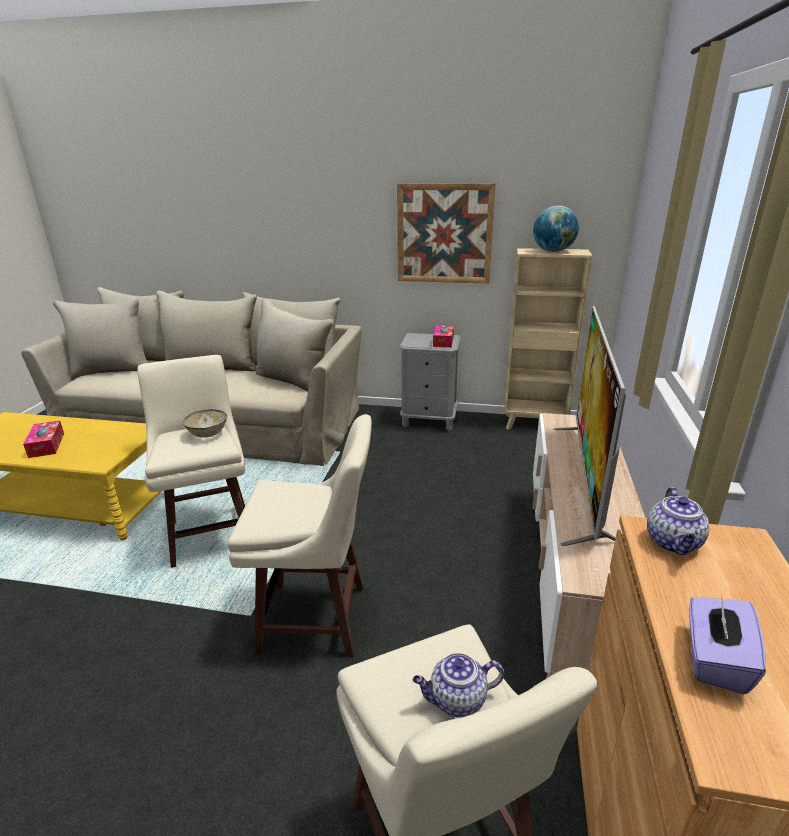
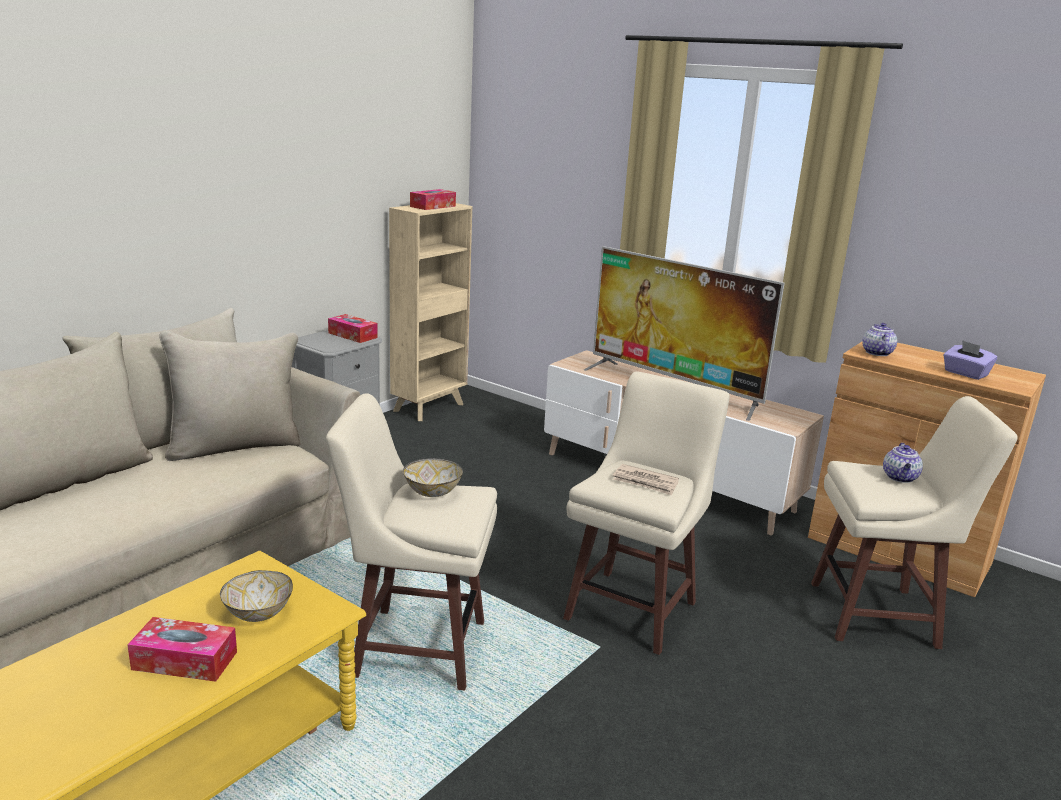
camera: 65 degrees left, 5 degrees down
(94, 446) = (257, 613): none -> bowl
(284, 507) = (645, 482): none -> newspaper
(444, 234) = (316, 199): picture -> none
(553, 251) = (433, 206): globe -> tissue box
(674, 543) = (876, 352): teapot -> teapot turned 120 degrees counterclockwise

